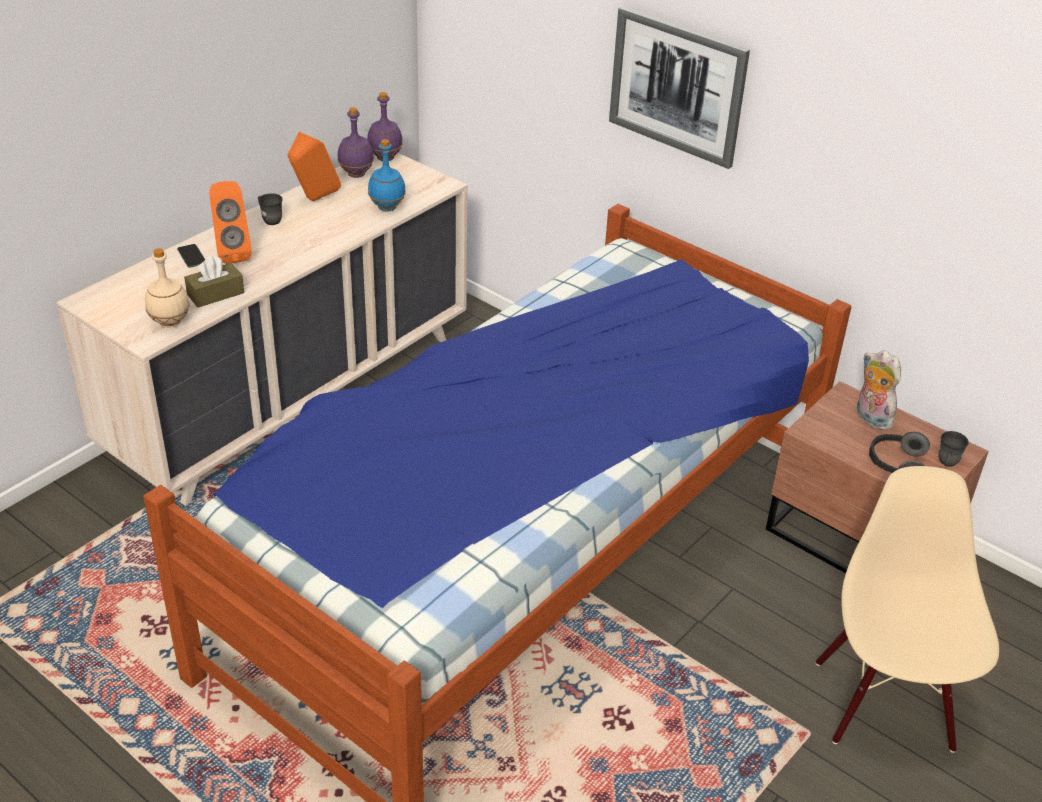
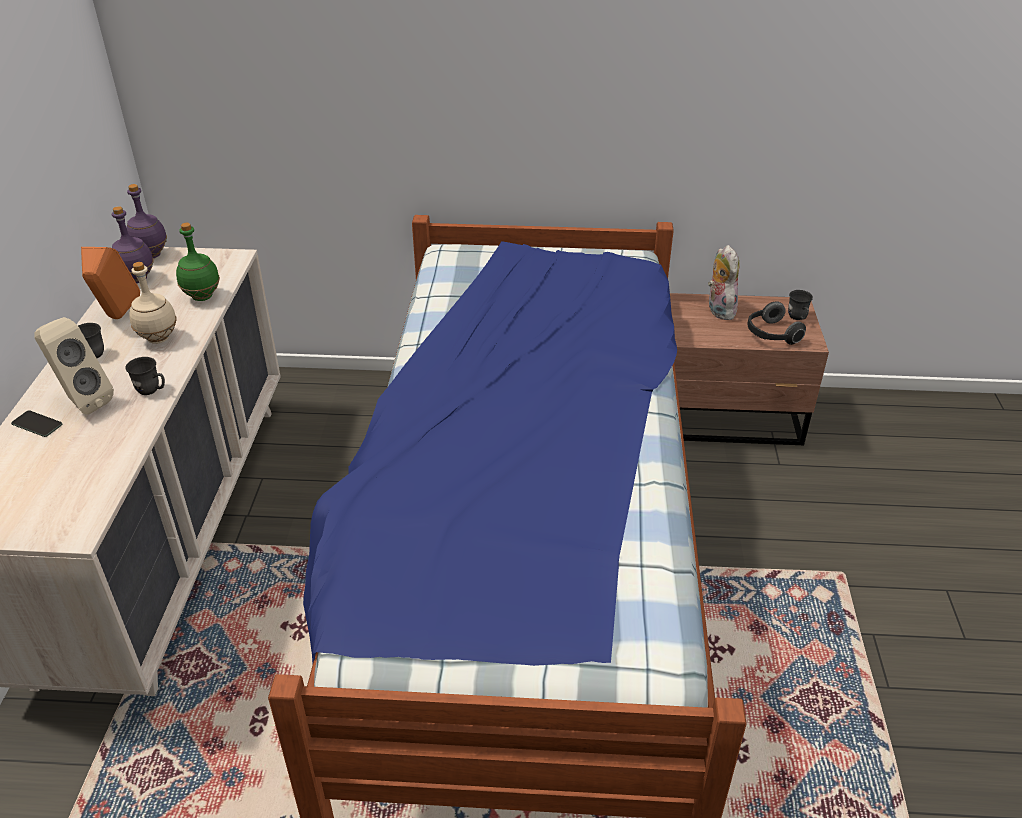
camera: 35 degrees left, 0 degrees up
(170, 323) = (85, 502): beige bottle -> beige bottle (159, 339)
(215, 294) = (106, 449): brown tissue box -> none
(232, 253) = (82, 402): orange speaker -> beige speaker
(283, 265) = (152, 391): none -> grey mug
(387, 208) = (202, 297): blue bottle -> green bottle
(677, 86) = (457, 78): picture -> none
(870, 418) = (718, 310): plush toy -> plush toy turned 60 degrees clockwise
(886, 705) = (863, 522): beige chair -> none

